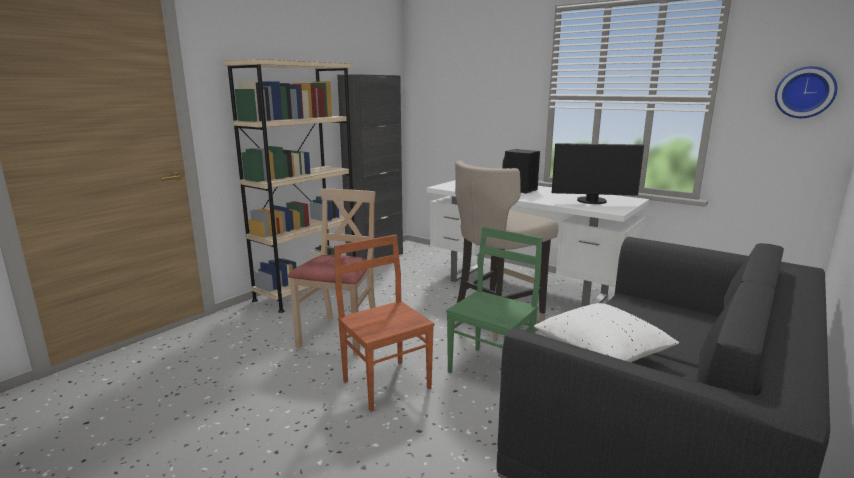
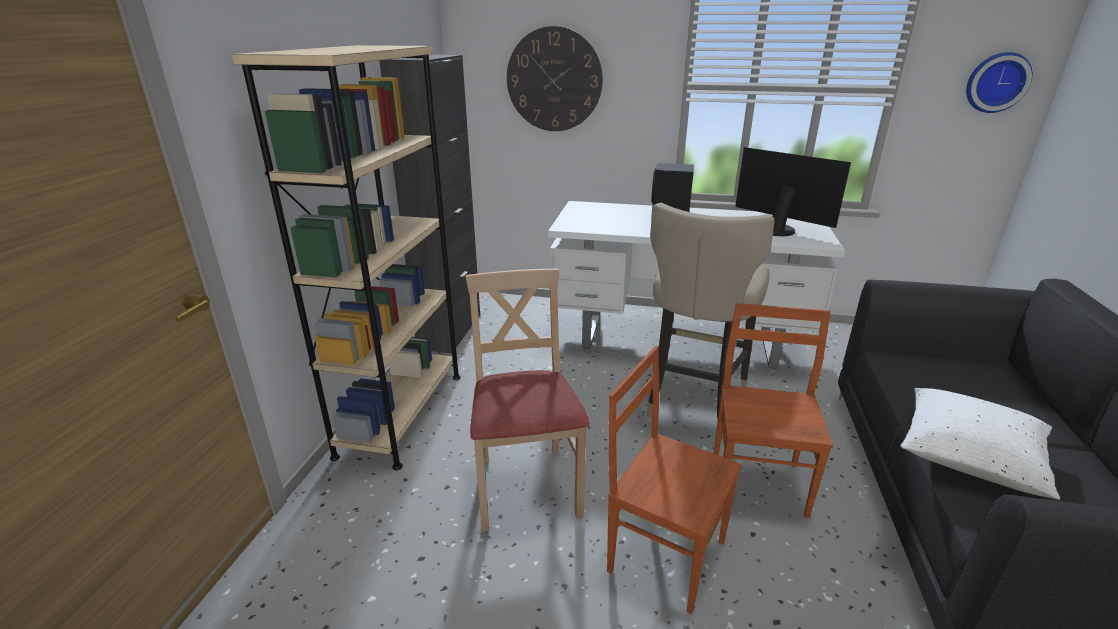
camera: 25 degrees left, 10 degrees up
(466, 94) = (554, 80): none -> wall clock
(492, 369) = (759, 483): green chair -> brown chair
(592, 201) = (777, 229): monitor -> monitor turned 120 degrees counterclockwise

